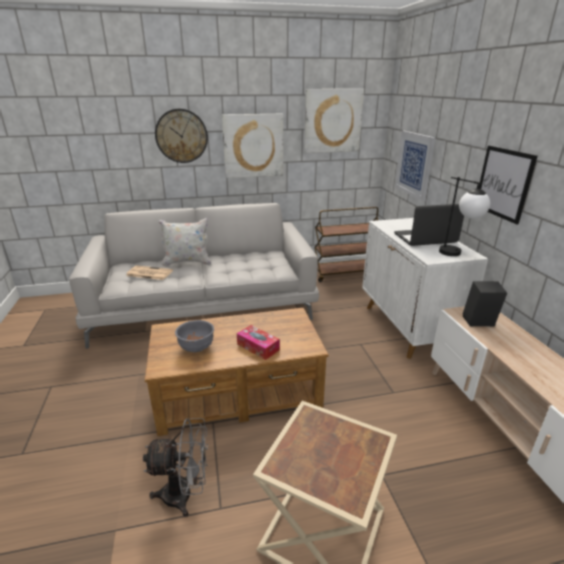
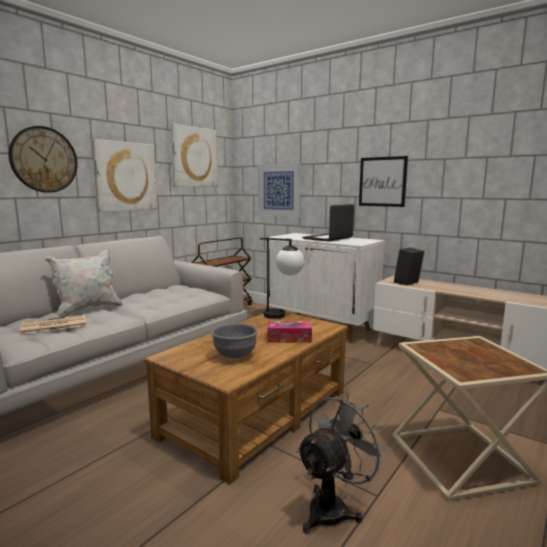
camera: 40 degrees left, 15 degrees down
(457, 255) = (366, 241): table lamp -> table lamp (283, 316)

